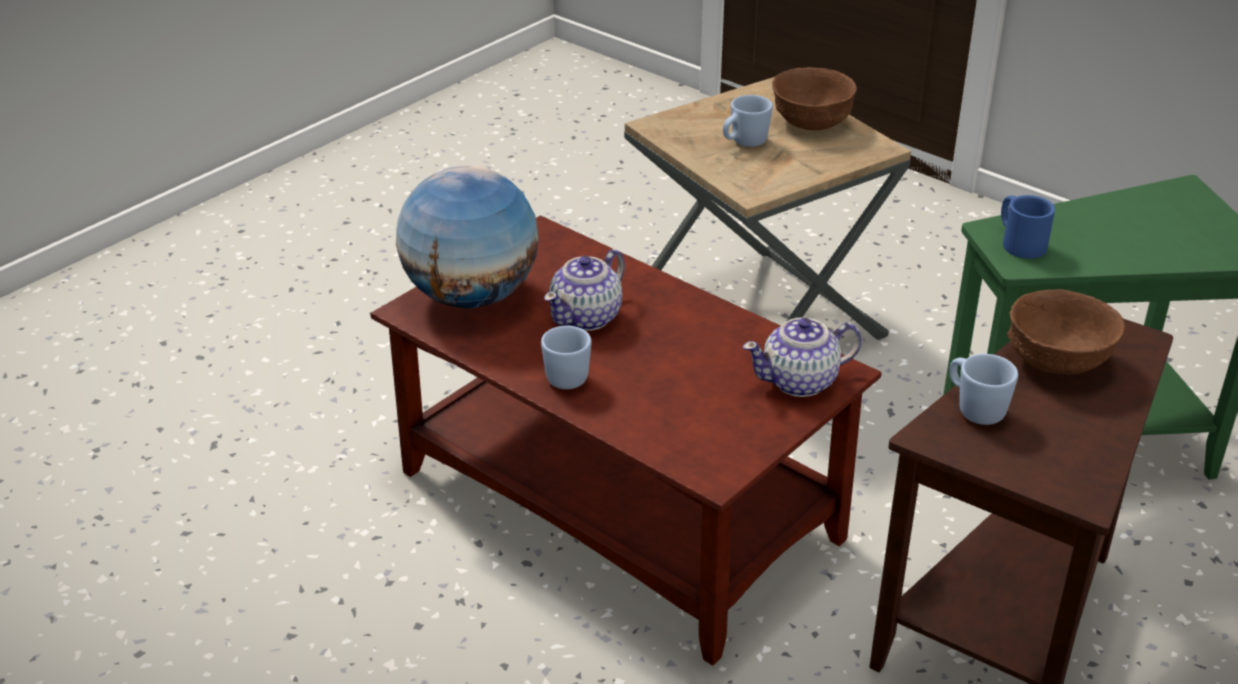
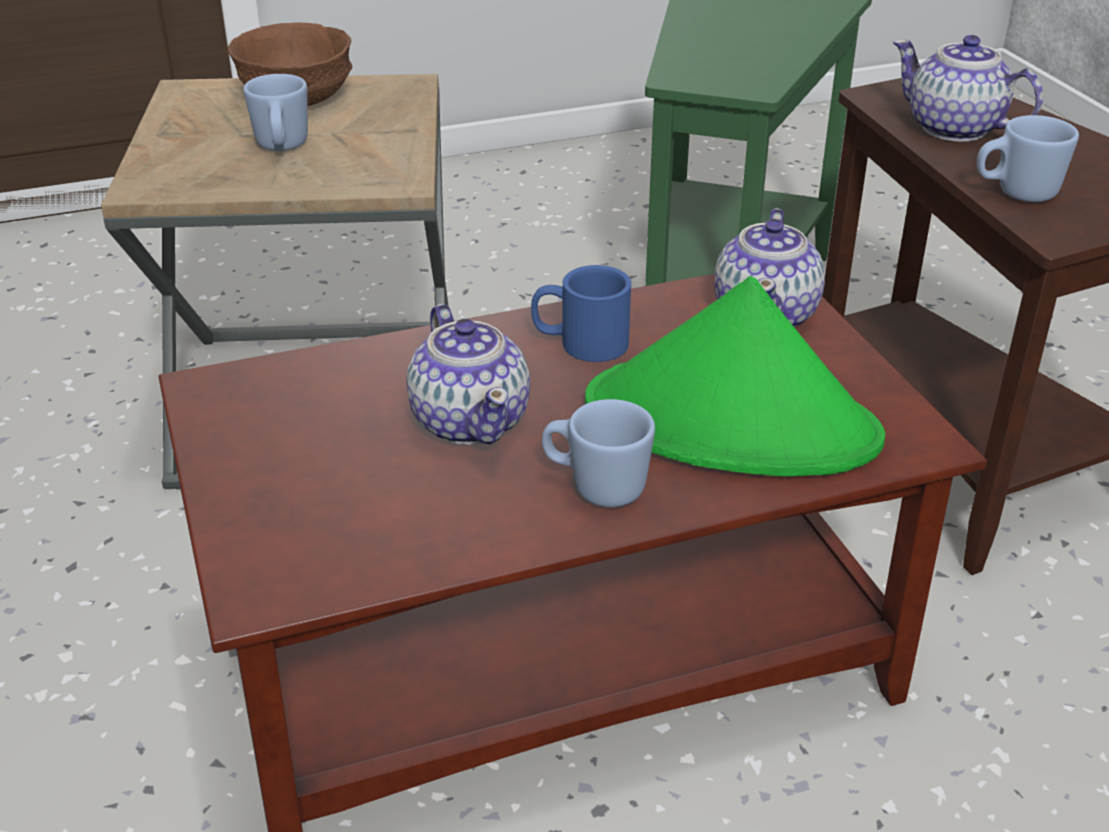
camera: 60 degrees left, 0 degrees up
(471, 296) = (297, 511): globe -> none
(667, 402) = (732, 423): none -> green hat
(1018, 242) = (714, 74): blue mug -> blue mug (580, 343)
(1056, 362) = (955, 129): brown bowl -> teapot

